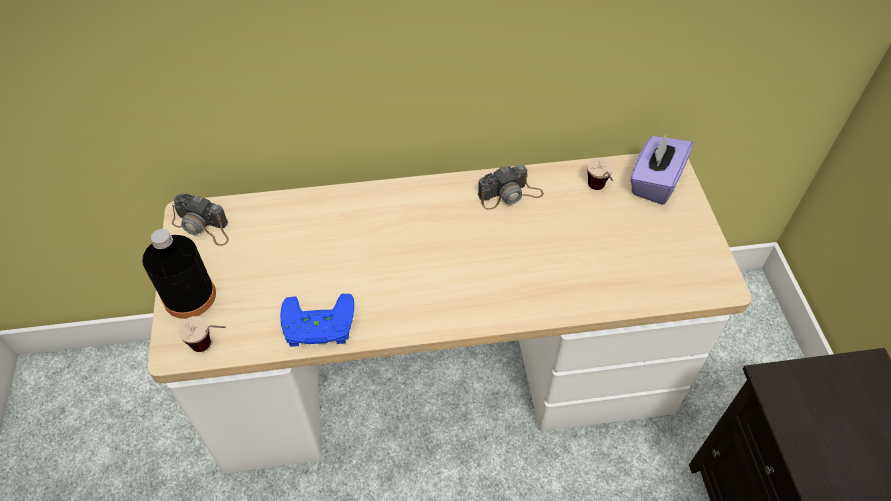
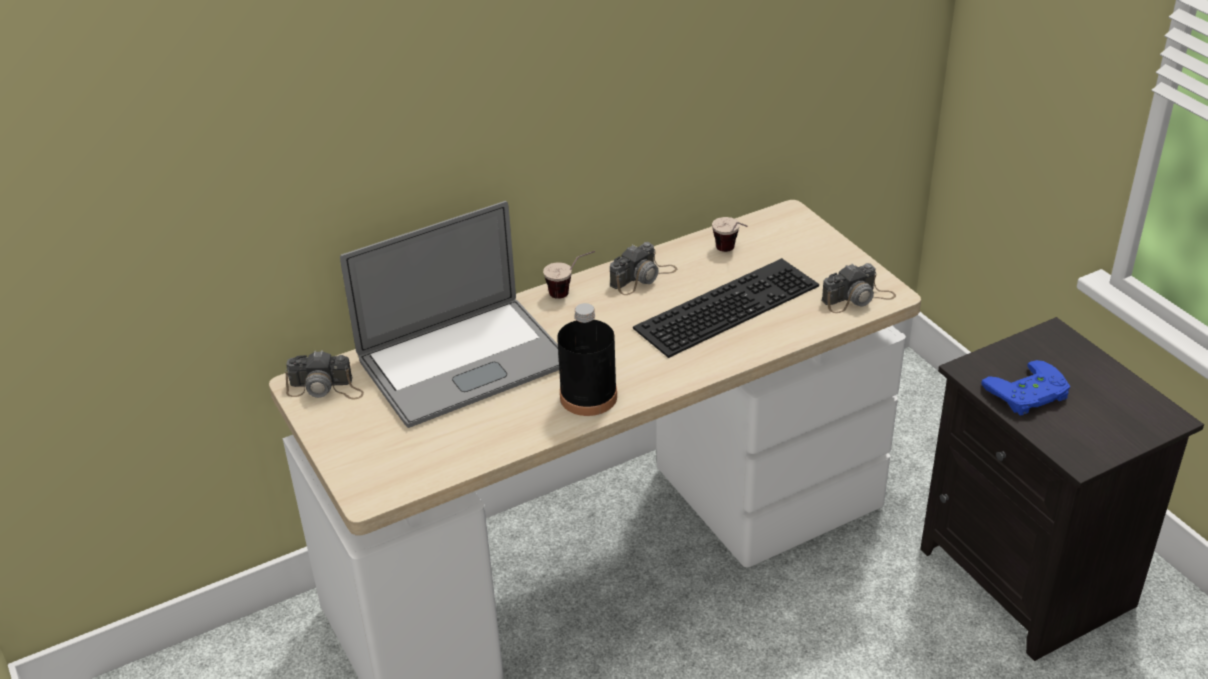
camera: 20 degrees left, 15 degrees down
(189, 296) = (353, 449): black bottle -> black bottle (588, 397)
(212, 346) = (407, 481): cup -> cup (570, 292)
(318, 327) = (510, 434): blue game controller -> blue game controller (1029, 395)
(320, 236) = (463, 362): none -> laptop
(567, 248) = (726, 304): none -> keyboard
(654, 182) = (781, 231): purple tissue box -> none
(690, 280) = (858, 298): none -> camera

